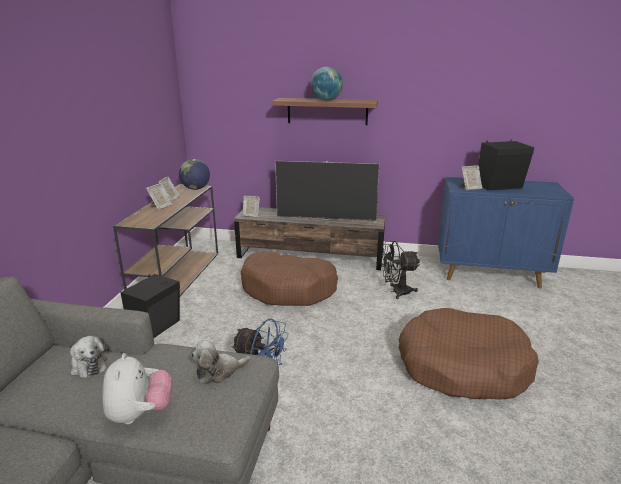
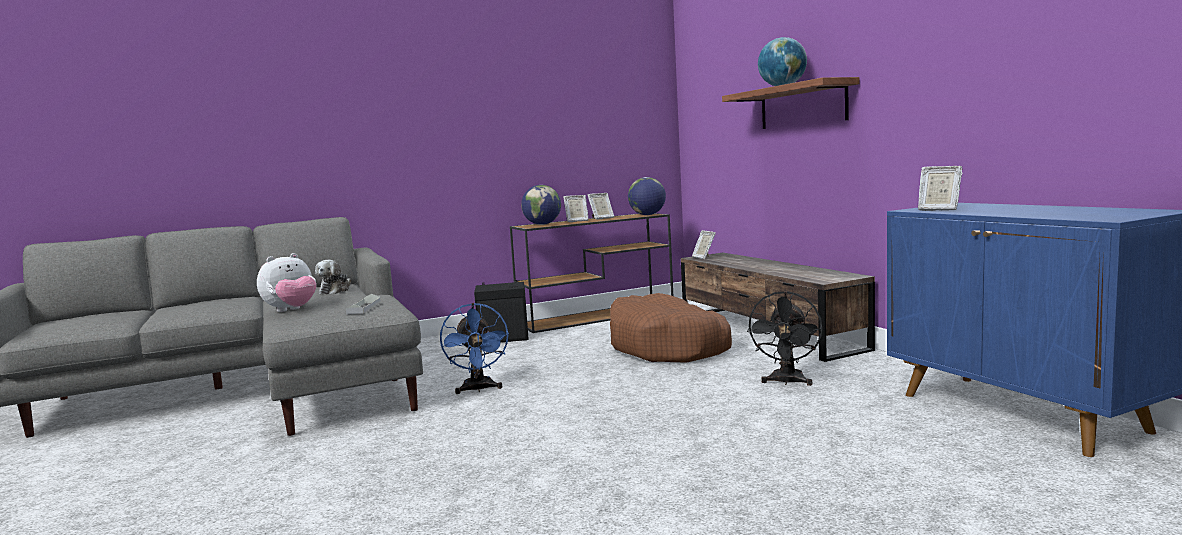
camera: 55 degrees right, 15 degrees down
(143, 218) = (542, 224): none -> globe
(219, 372) = (364, 308): plush toy -> grey tray
(326, 218) = (779, 268): television -> none
(396, 291) = (786, 382): black fan -> black fan turned 120 degrees counterclockwise
(462, 366) = (672, 456): brown dog bed -> none
(500, 186) = (1013, 210): black speaker -> none

